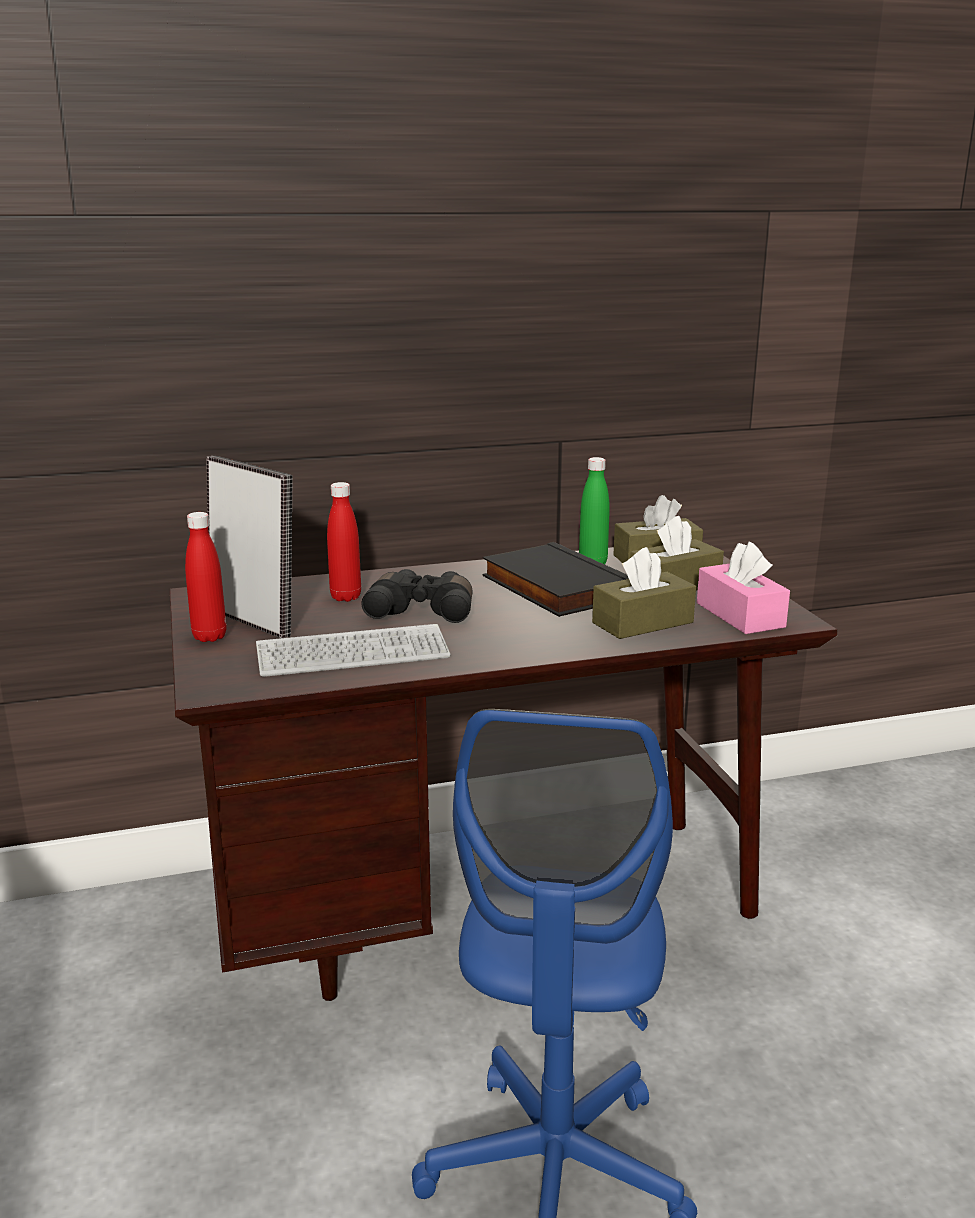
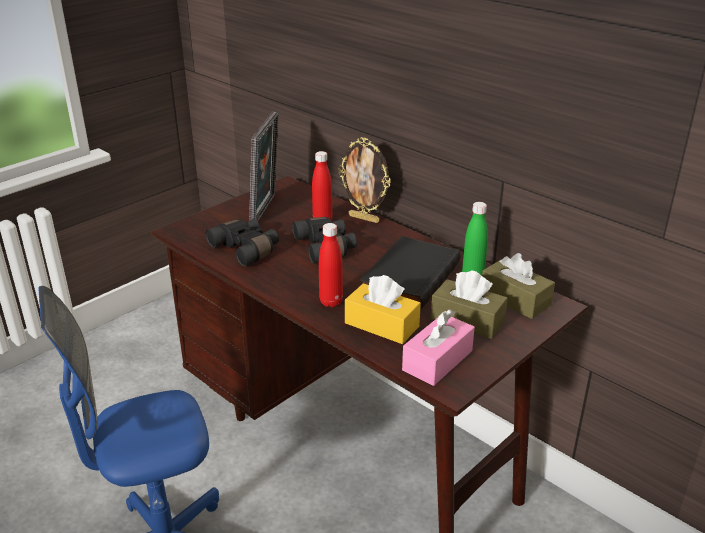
camera: 60 degrees right, 10 degrees up
(209, 637) = (236, 207): red bottle -> red bottle (331, 302)
(352, 654) = (247, 249): keyboard -> black binoculars
(378, 576) = (364, 218): none -> picture frame
(642, 623) = (382, 325): brown tissue box -> yellow tissue box

